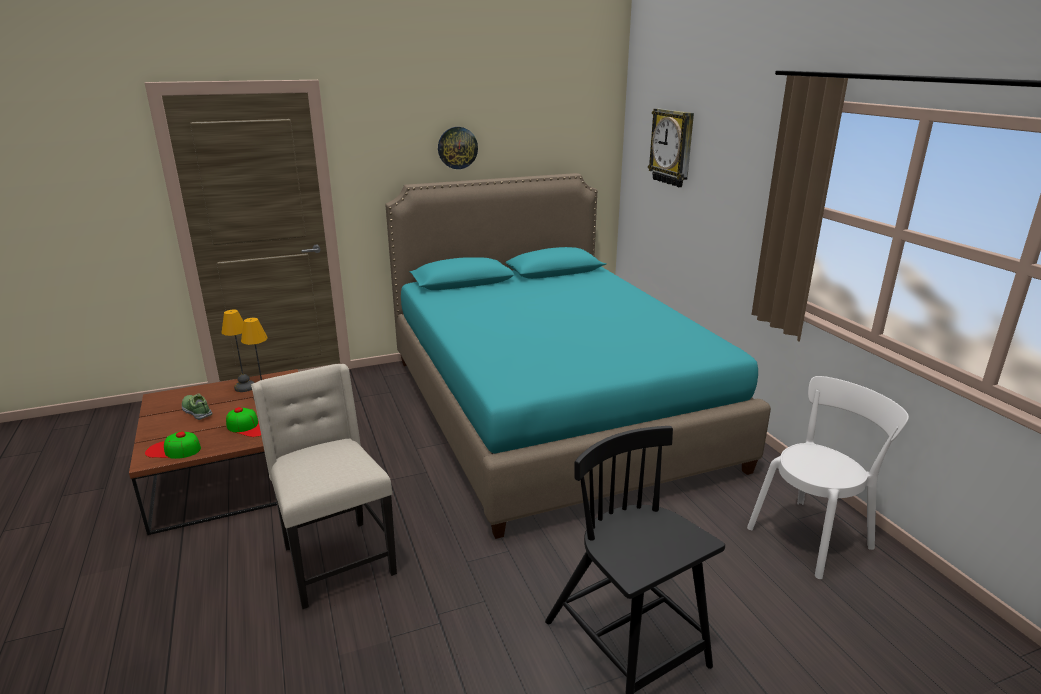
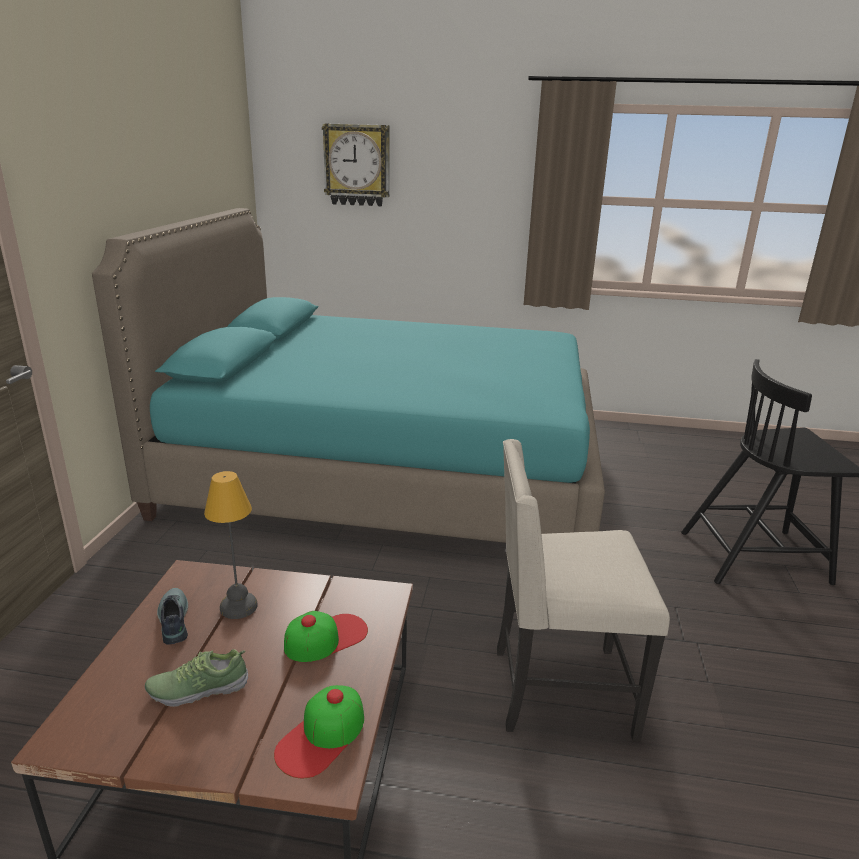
camera: 60 degrees left, 0 degrees up
(244, 387) = (172, 621): table lamp -> shoe
(457, 148) = (143, 178): wall clock -> none
(813, 535) = (661, 446): white chair -> none

